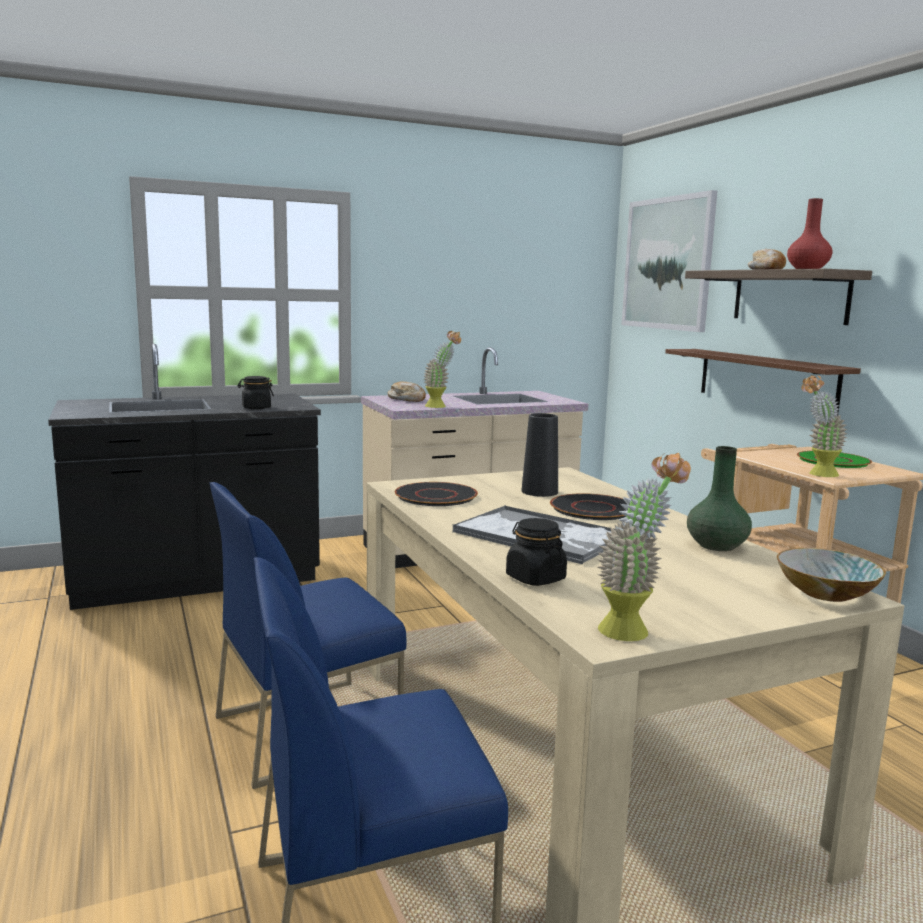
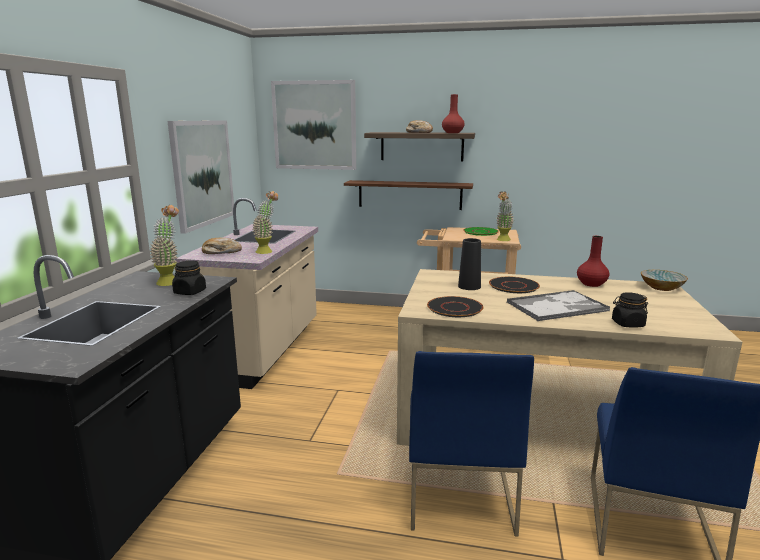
camera: 55 degrees left, 5 degrees up
(470, 314) = (202, 173): none -> picture
(634, 628) = (701, 325): potted plant -> potted plant (170, 281)
(715, 546) = (591, 284): green vase -> red vase

